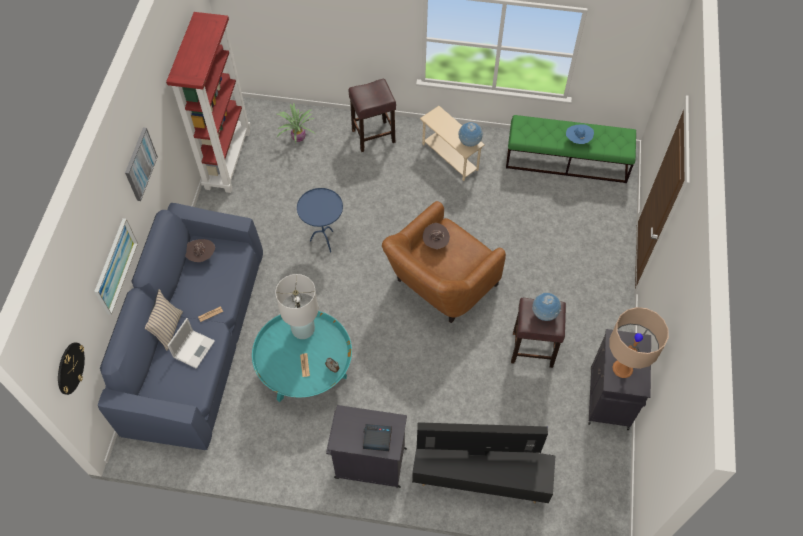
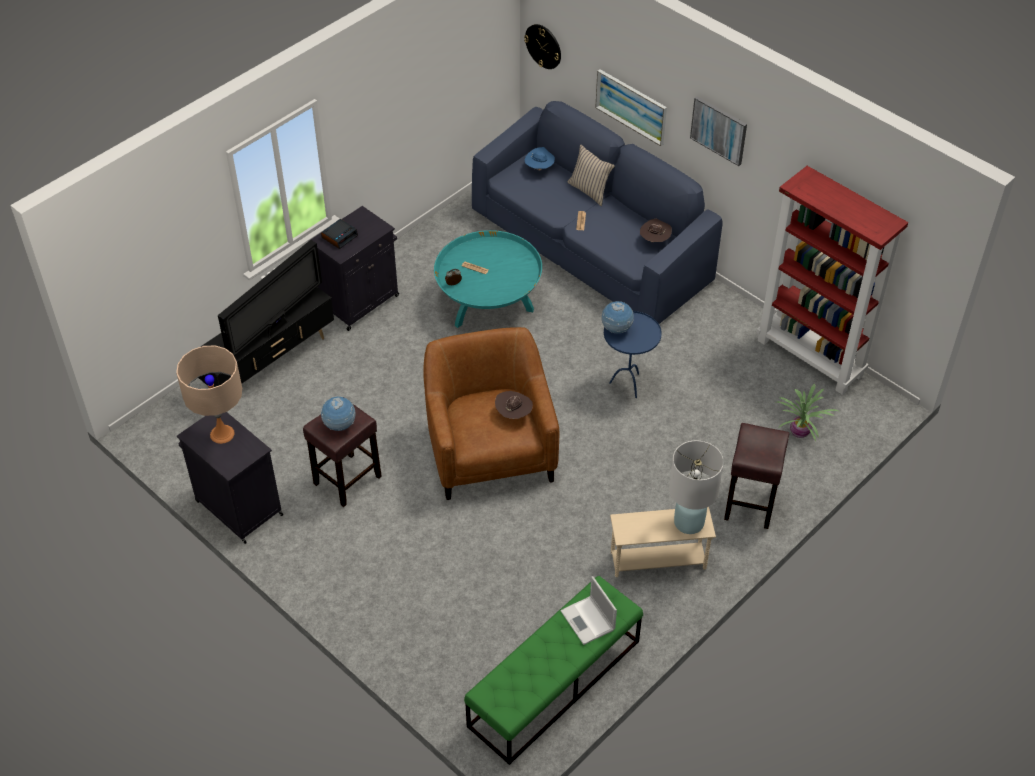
camera: 125 degrees right, 10 degrees down
(194, 348) = (553, 198): laptop -> laptop (588, 621)
(303, 329) = (513, 283): white table lamp -> white table lamp (689, 522)
(469, 143) = (630, 531): globe -> globe (616, 329)
(577, 140) = (544, 648): blue hat -> blue hat (539, 168)

